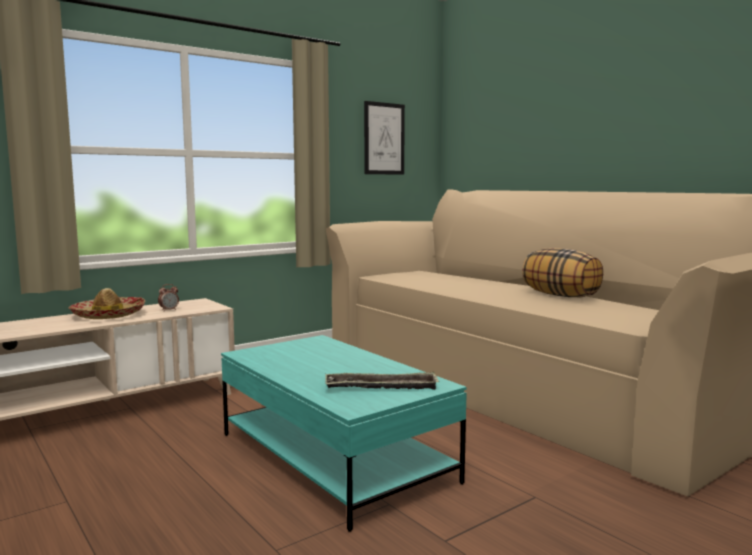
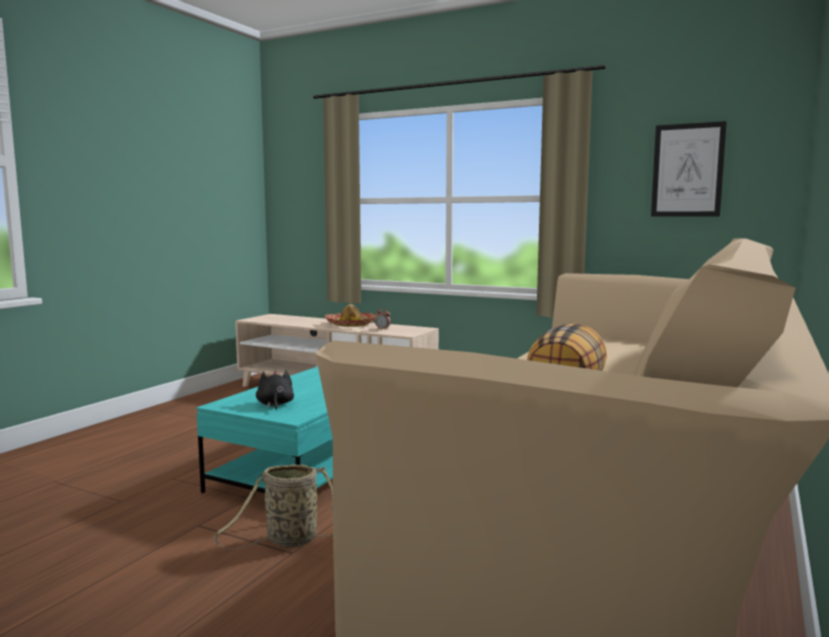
camera: 65 degrees right, 0 degrees up
(381, 387) = (275, 404): tray -> black plush toy
(510, 495) = (288, 541): none -> basket

